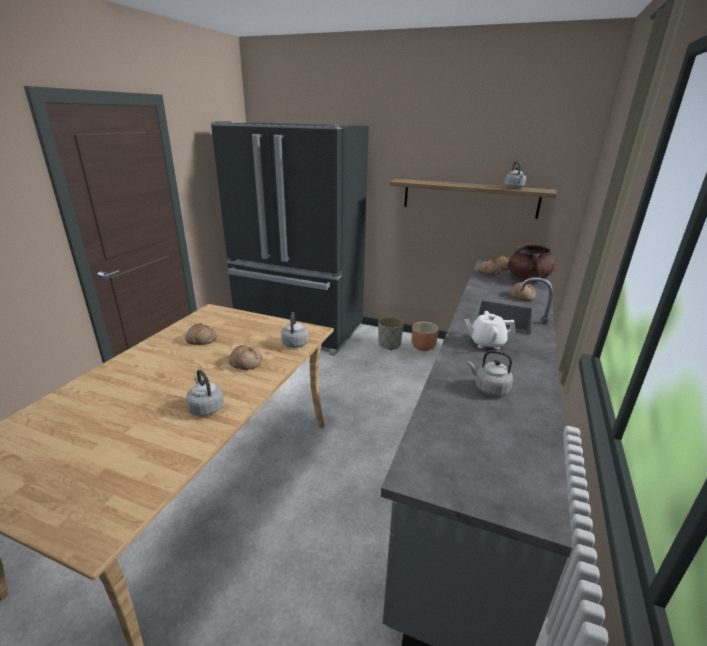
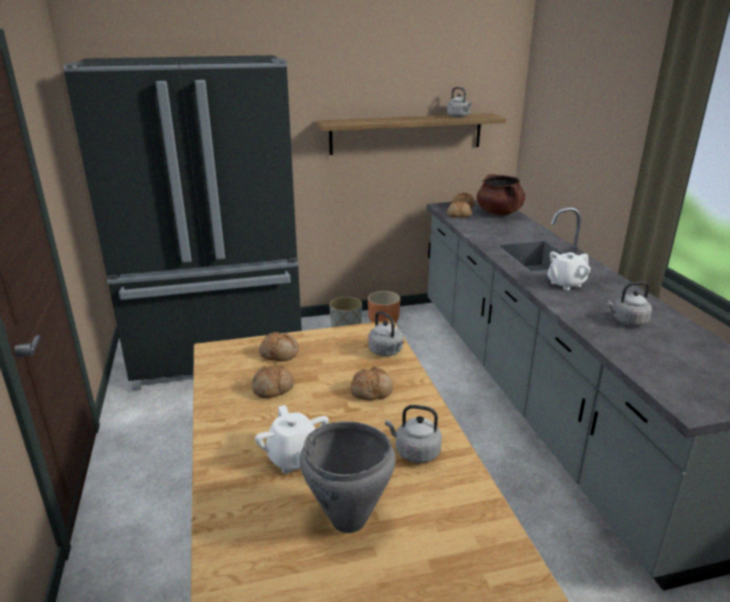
camera: 35 degrees left, 0 degrees up
(112, 424) = (349, 520): none -> grey cooking pot
(146, 380) = (294, 459): none -> white teapot
(521, 296) = (521, 232): bread -> bread (279, 353)

